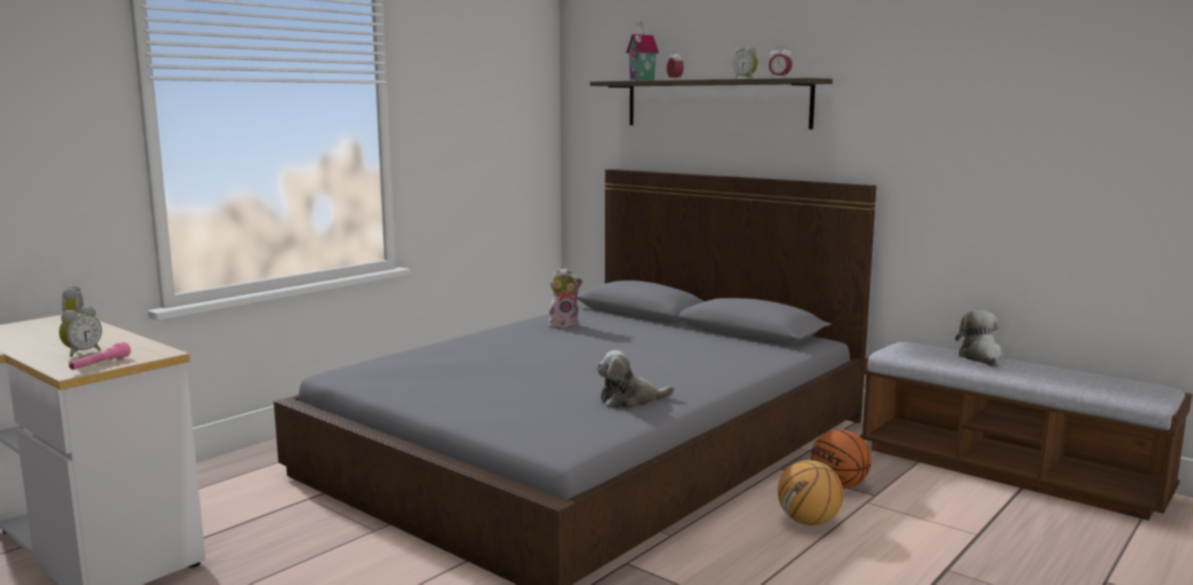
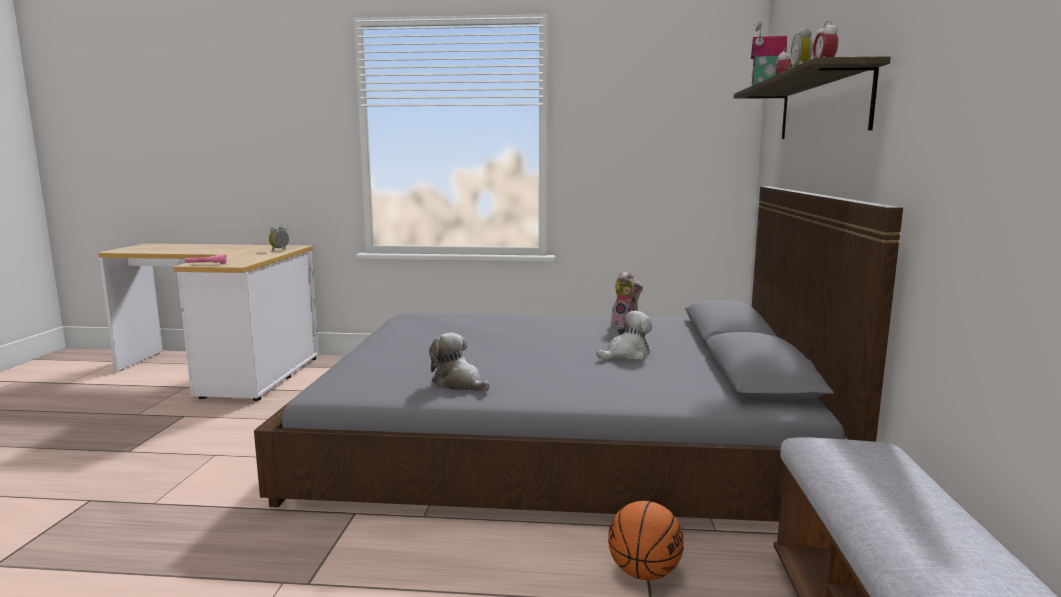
camera: 55 degrees right, 0 degrees up
(81, 353) = (228, 259): alarm clock -> none
(809, 522) = (526, 577): basketball -> none
(981, 358) = (918, 501): plush toy -> plush toy (626, 355)

